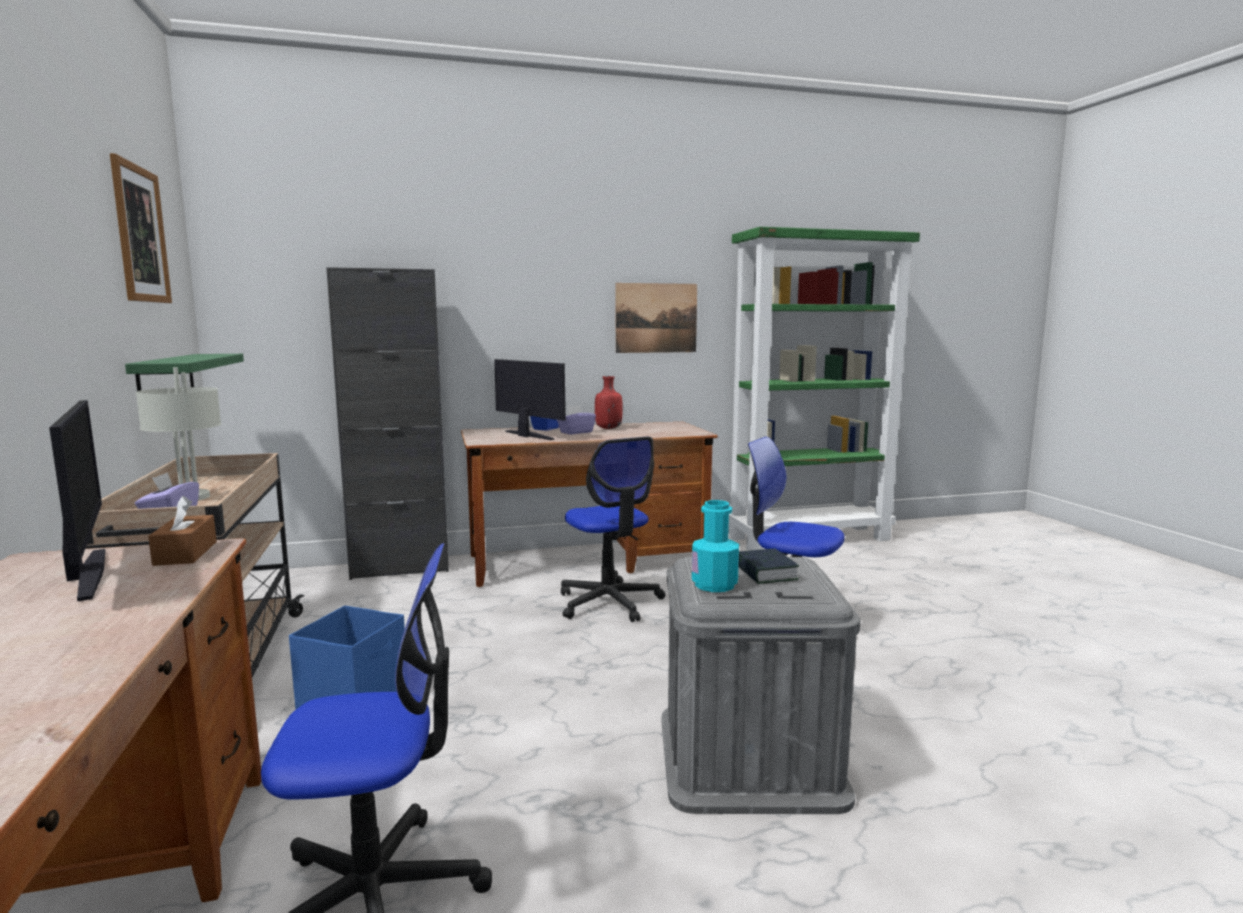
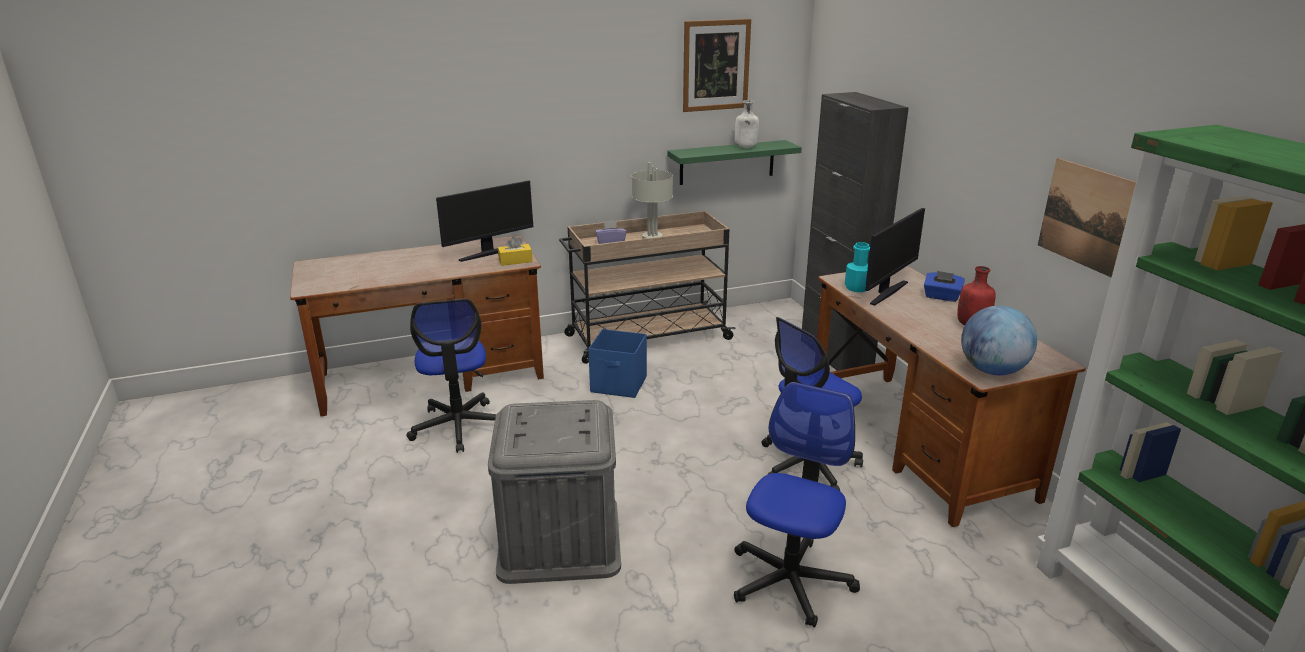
camera: 85 degrees right, 15 degrees up
(185, 553) = (515, 261): brown tissue box -> yellow tissue box
(197, 356) = (745, 147): none -> white bottle
(576, 432) = (927, 311): purple tissue box -> none
(688, 431) = (992, 371): none -> globe
(714, 585) = (539, 411): turquoise bottle -> turquoise bottle (857, 288)
(765, 573) = (561, 431): book -> none

